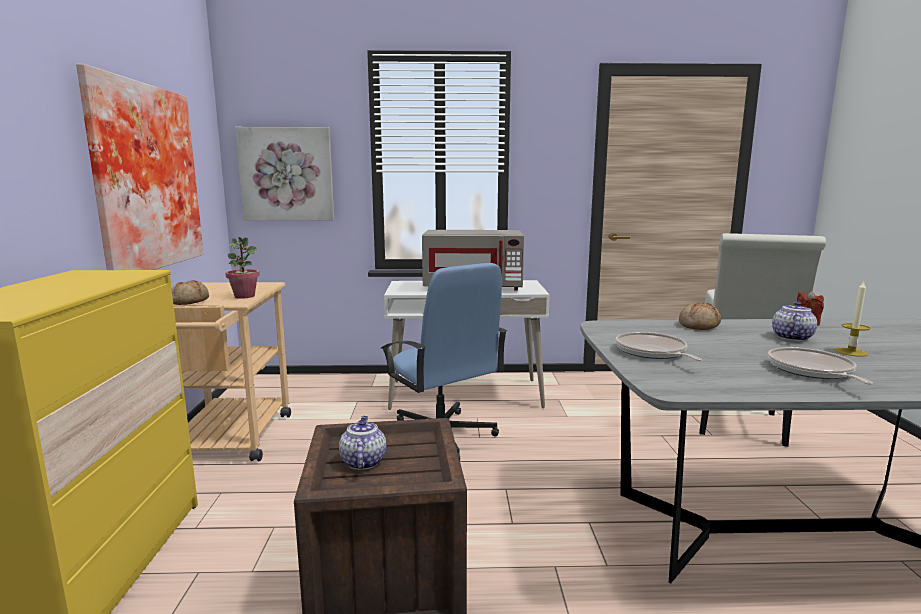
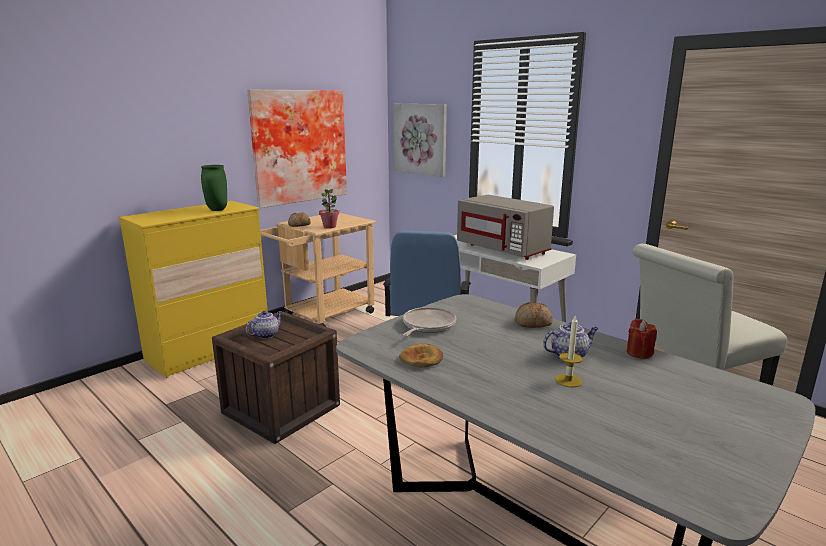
camera: 45 degrees right, 5 degrees up
(102, 281) = (217, 210): none -> green vase
(749, 377) = (422, 359): none -> bread
(812, 371) = (477, 374): frying pan -> none

